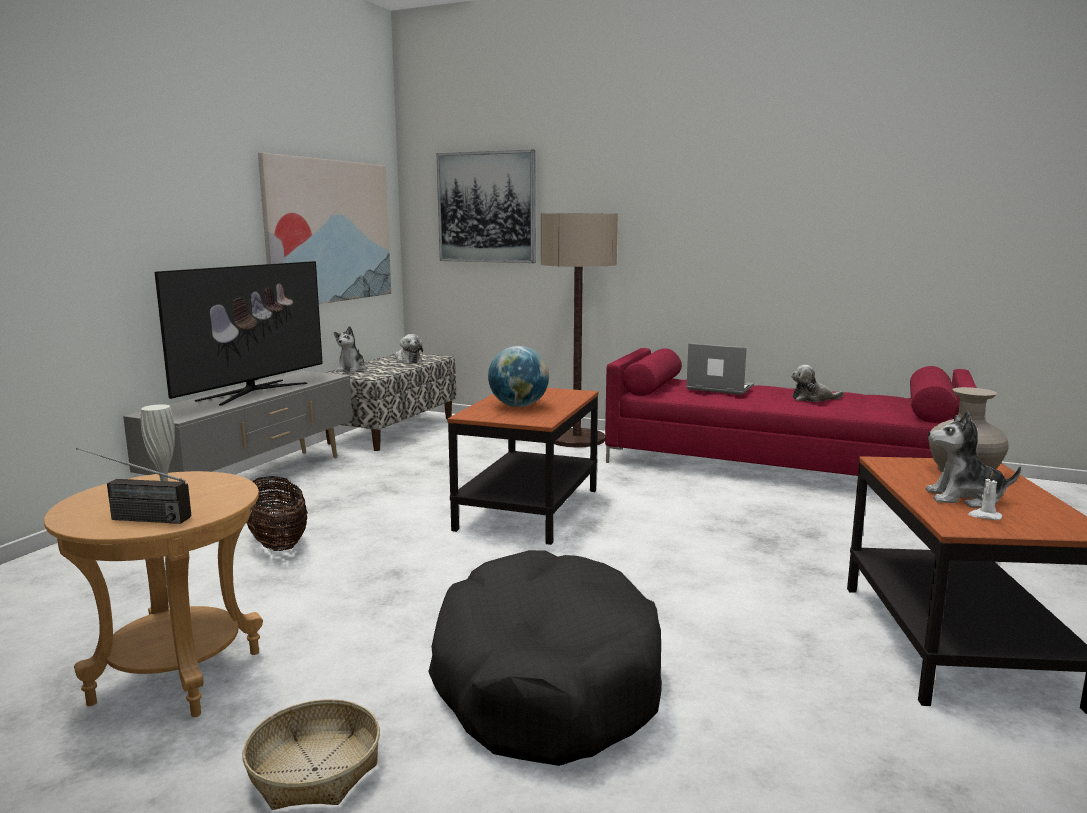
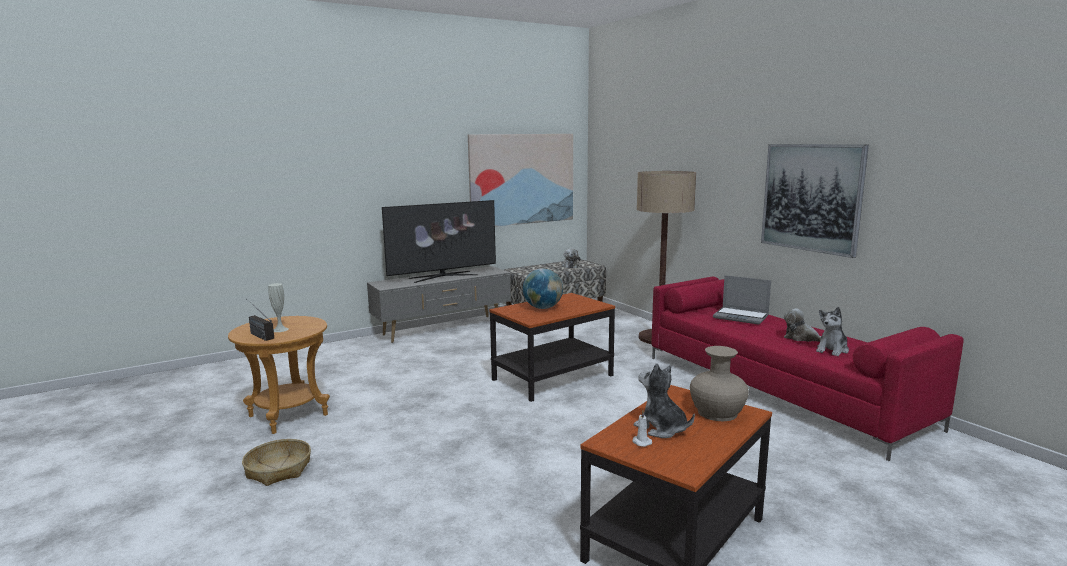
camera: 35 degrees right, 0 degrees up
(277, 543) = (404, 365): basket -> none
(351, 369) = (527, 268): plush toy -> plush toy (832, 350)
(486, 207) = (631, 163): picture -> picture (811, 197)
(545, 680) = (414, 469): black dog bed -> none
(718, 388) = (741, 317): laptop -> laptop turned 150 degrees clockwise

